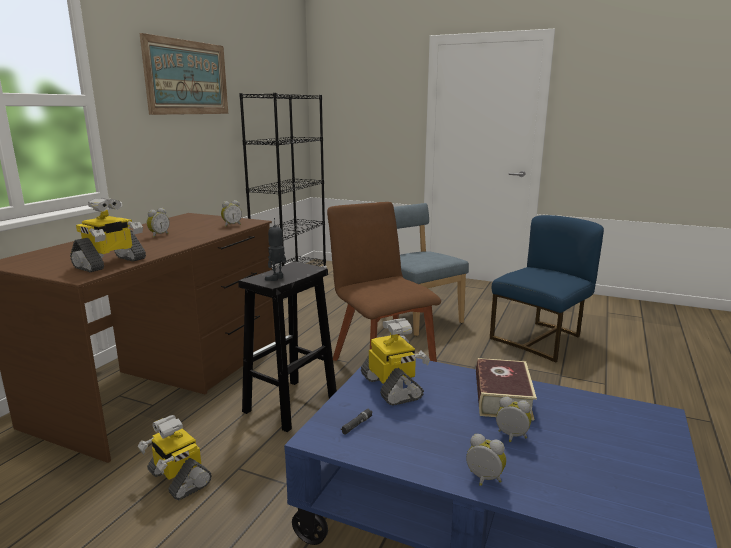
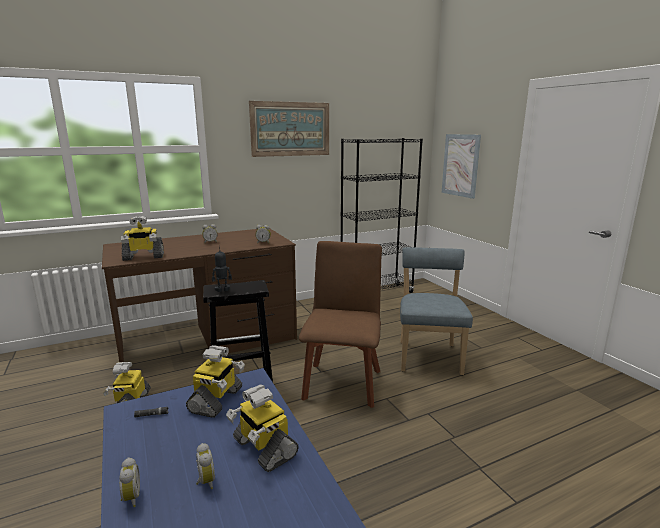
camera: 40 degrees right, 0 degrees up
(353, 125) = (460, 165): none -> picture
(502, 397) = (263, 448): book -> toy robot
(540, 339) = (518, 423): blue chair -> none

